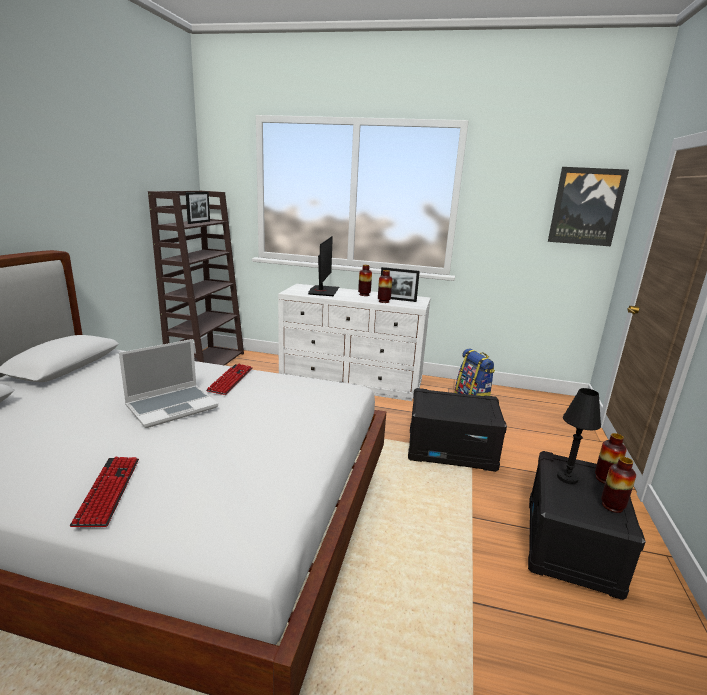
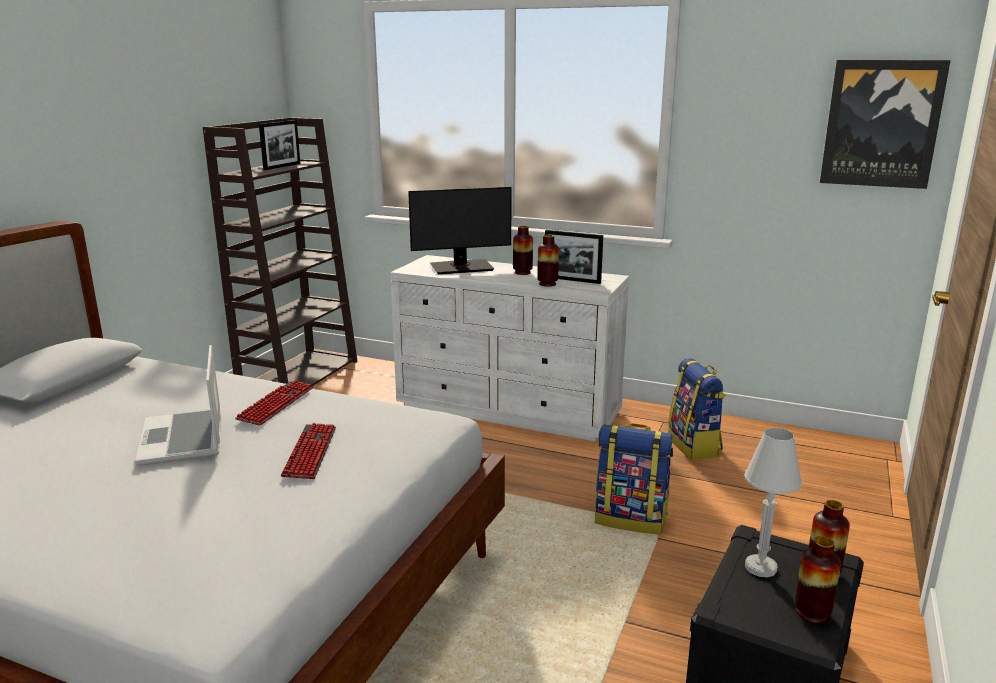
camera: 10 degrees right, 0 degrees up
(108, 491) = (66, 544): keyboard -> keyboard (310, 452)
(173, 406) = (184, 439): laptop -> laptop turned 105 degrees clockwise
(323, 291) = (461, 267): monitor -> monitor turned 60 degrees clockwise
(451, 449) = (631, 519): black storage box -> backpack
(567, 478) = (760, 567): black table lamp -> white table lamp

